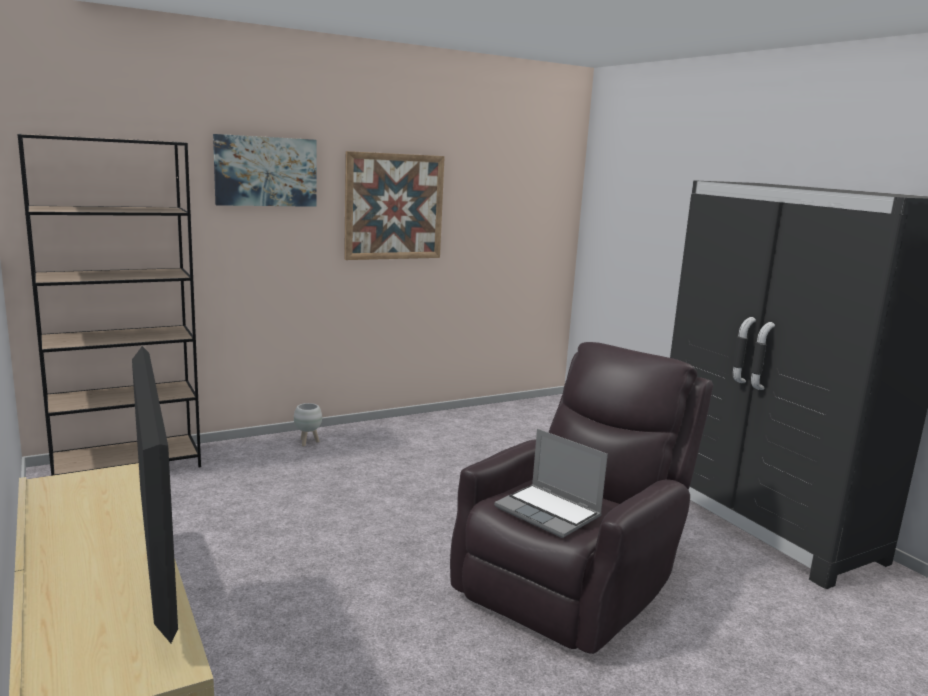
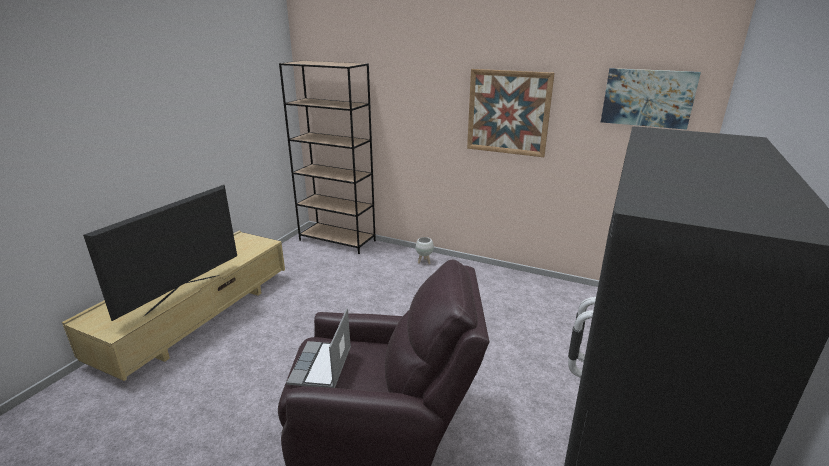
camera: 55 degrees right, 10 degrees up
(266, 171) = (418, 82): picture -> picture (647, 98)

